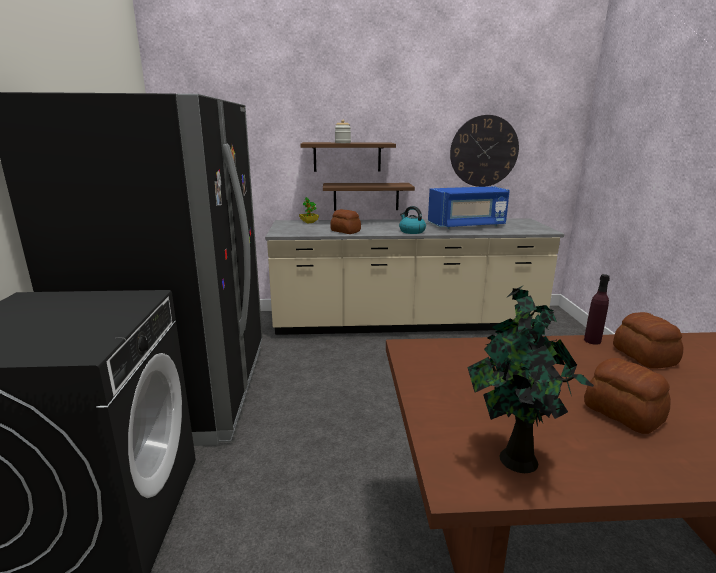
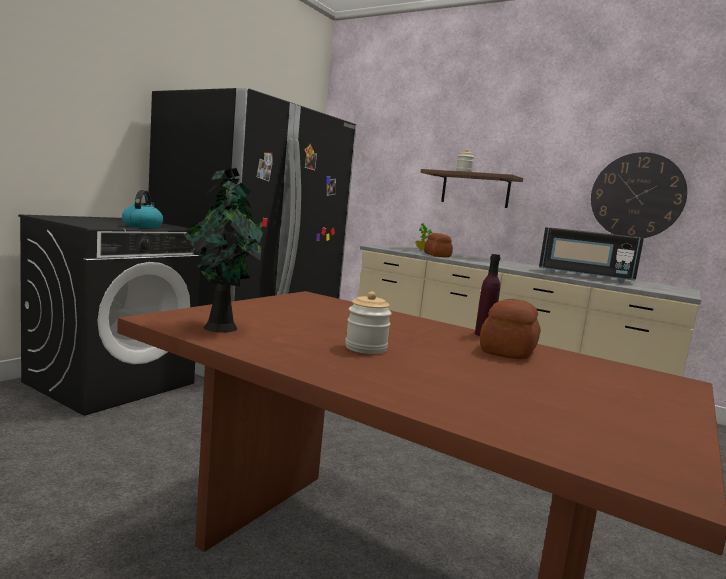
camera: 35 degrees right, 10 degrees down
(366, 196) = (489, 233): shelf -> none
(411, 231) = (503, 266): kettle -> kettle (142, 226)
(467, 225) = (584, 276): blue microwave -> black microwave
(623, 414) = (366, 348): bread -> jar

